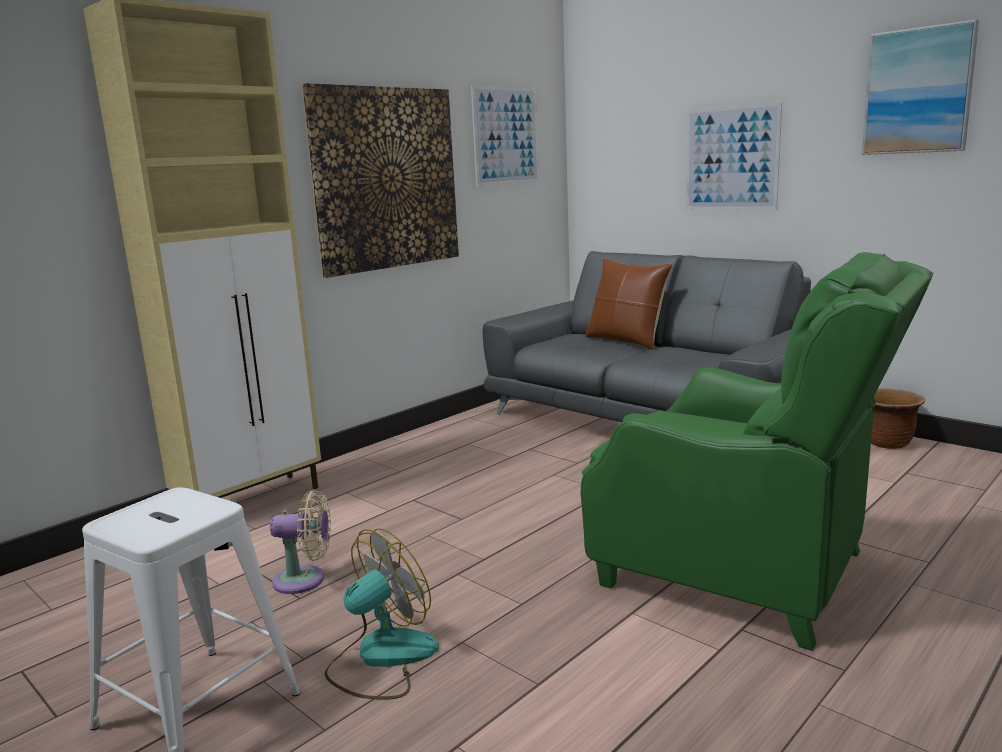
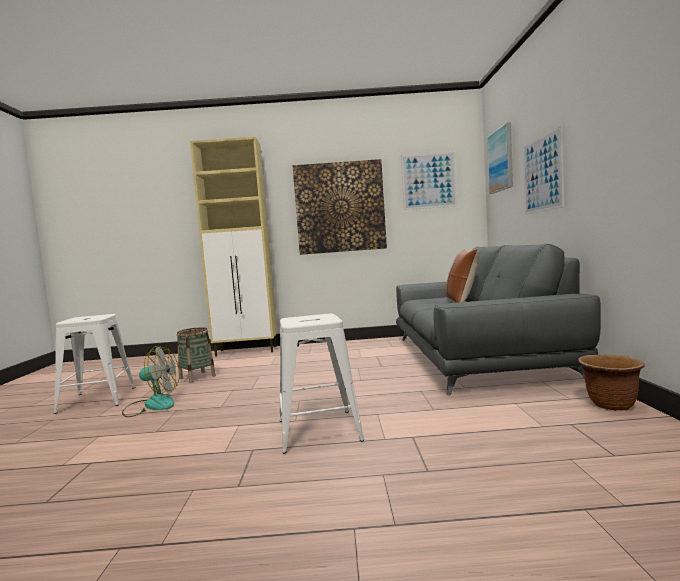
camera: 45 degrees right, 10 degrees down
(305, 580) = (197, 377): beige fan -> basket
(741, 571) = (319, 430): green armchair -> white stool
(918, 91) = (632, 88): picture -> picture (501, 160)

